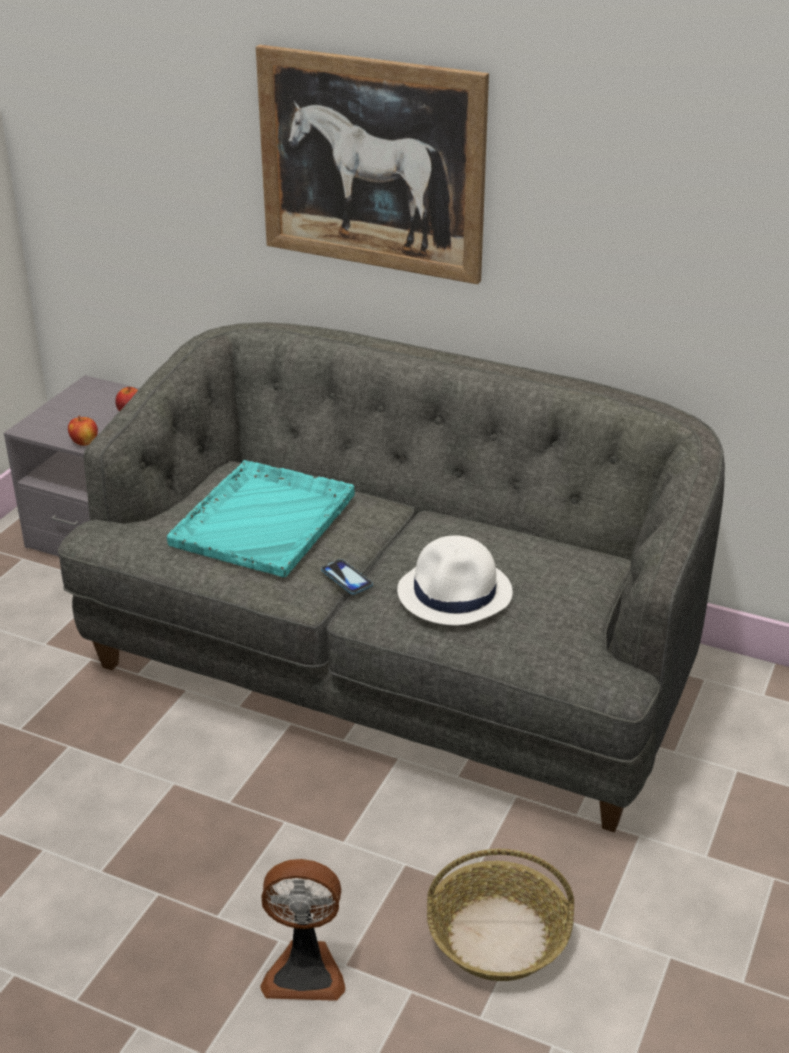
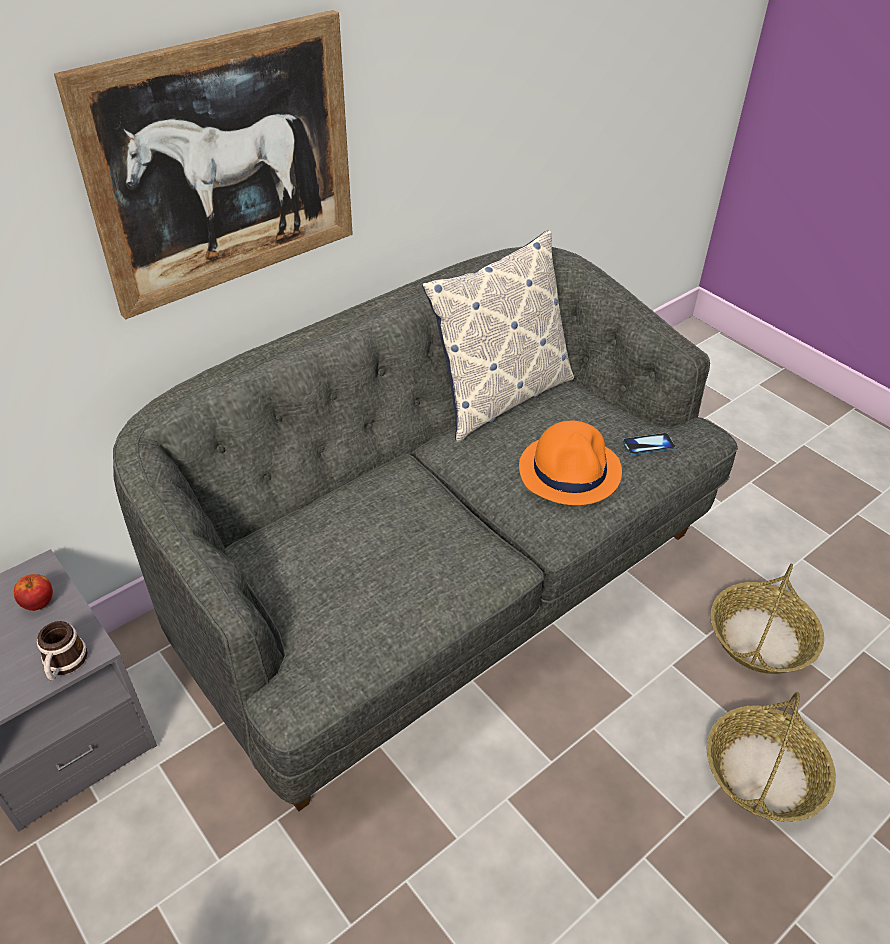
camera: 65 degrees left, 10 degrees up
(84, 442) = (64, 664): apple -> mug
(265, 519) = (377, 551): turquoise tray -> none
(305, 970) = (763, 772): fan -> basket
(346, 578) = (500, 529): phone -> phone (648, 445)
(455, 593) = (570, 470): white hat -> orange hat
(539, 530) = (499, 397): none -> pillow

